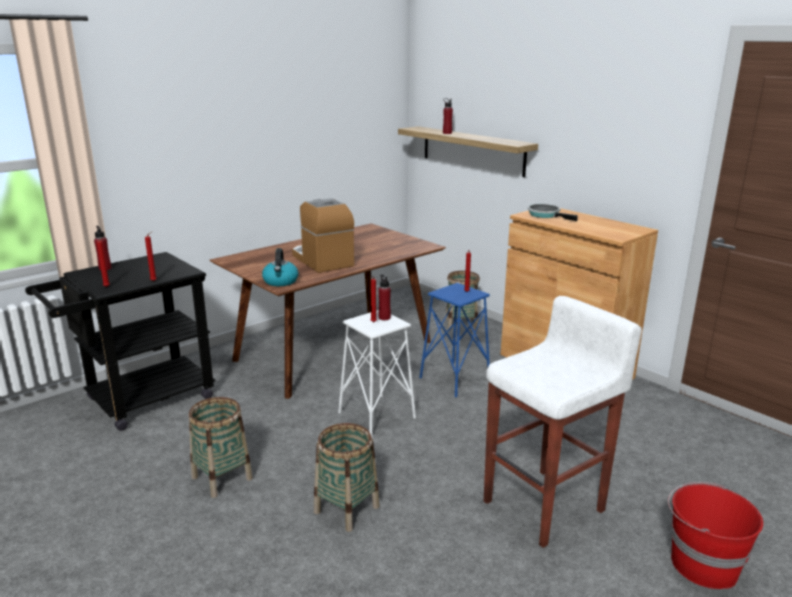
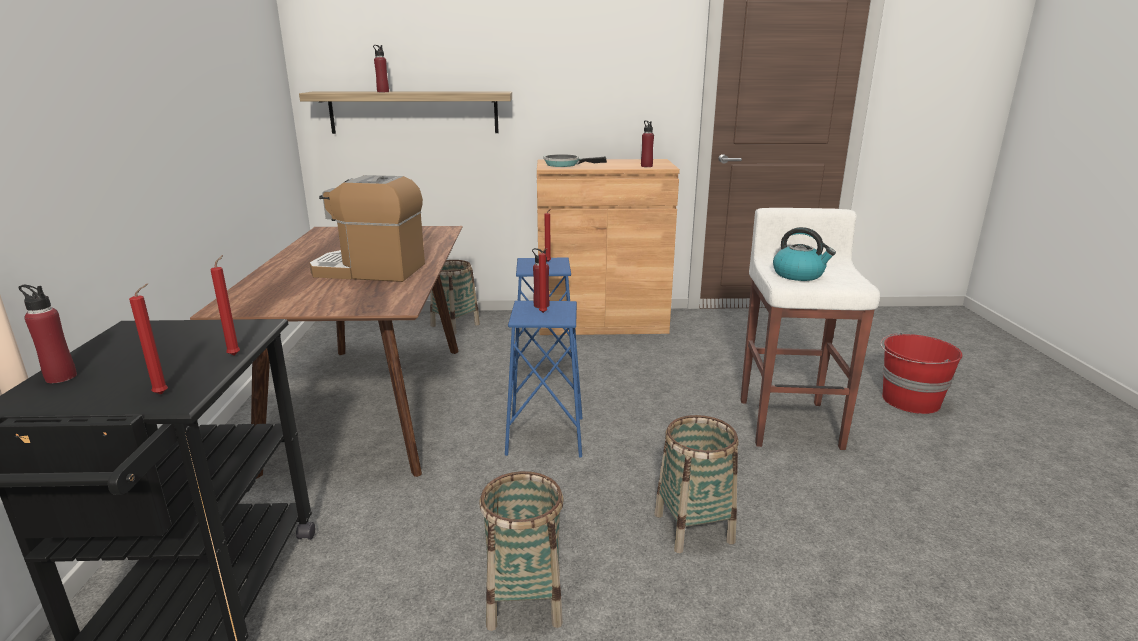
camera: 50 degrees left, 0 degrees up
(281, 282) = (385, 303): kettle -> kettle (799, 275)
(376, 416) = (545, 436): white stool -> blue stool
(604, 232) = (646, 166): none -> red bottle

